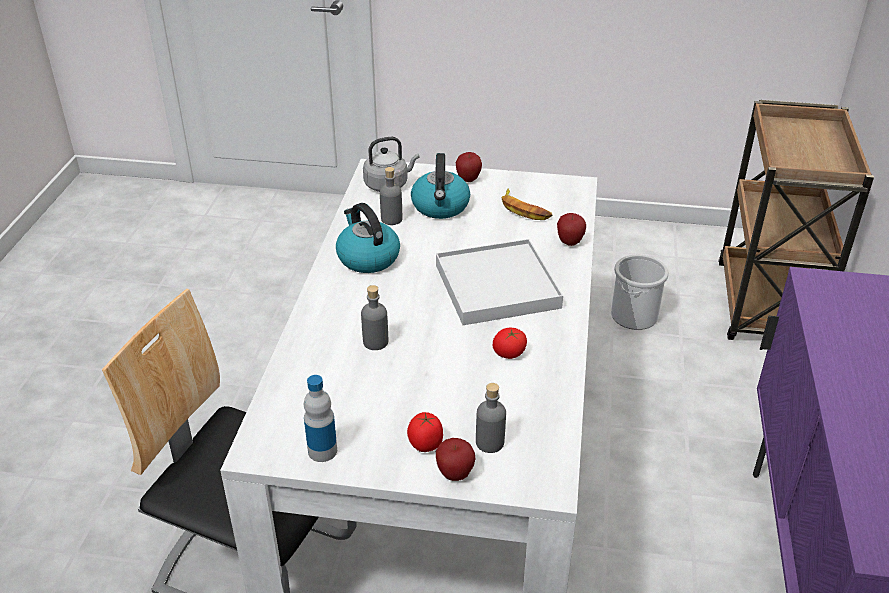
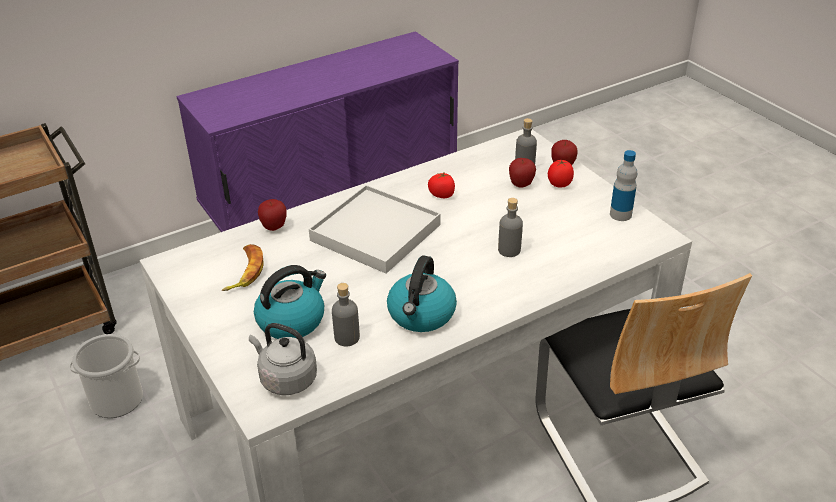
camera: 130 degrees left, 0 degrees up
(468, 179) = (220, 331): apple -> apple (521, 185)

